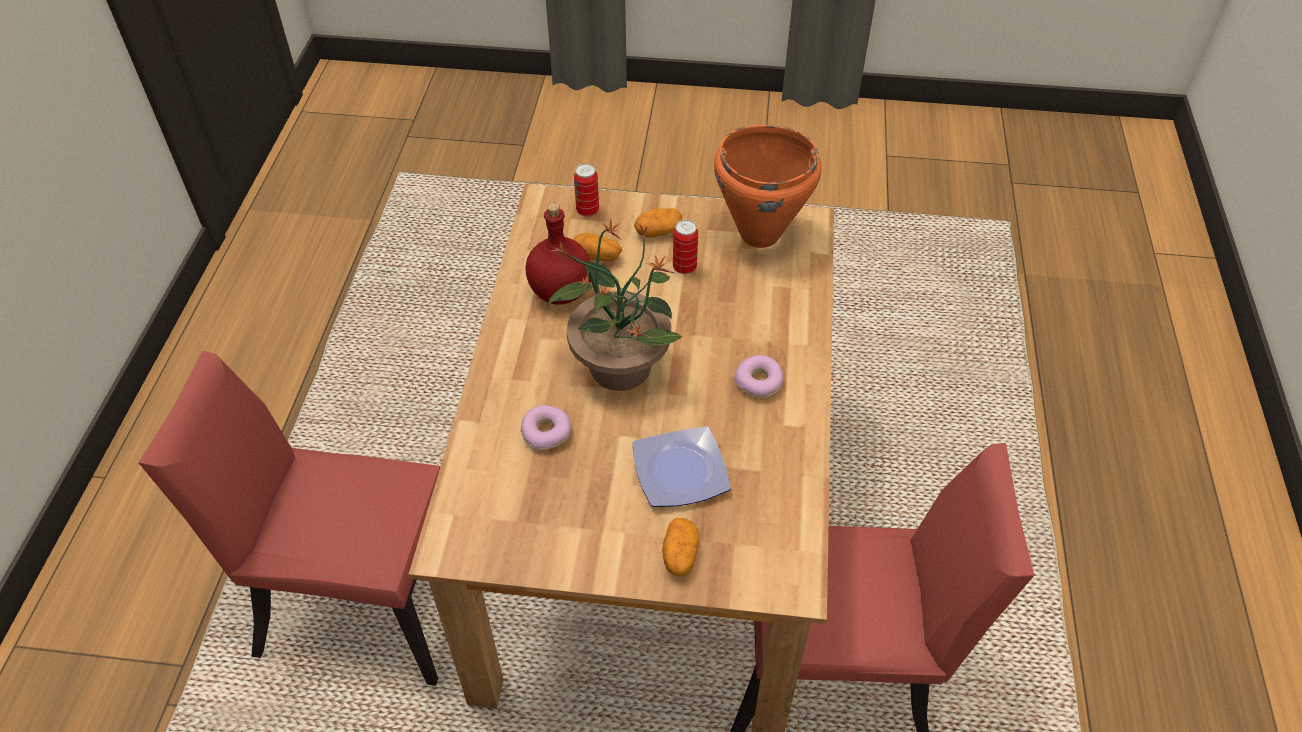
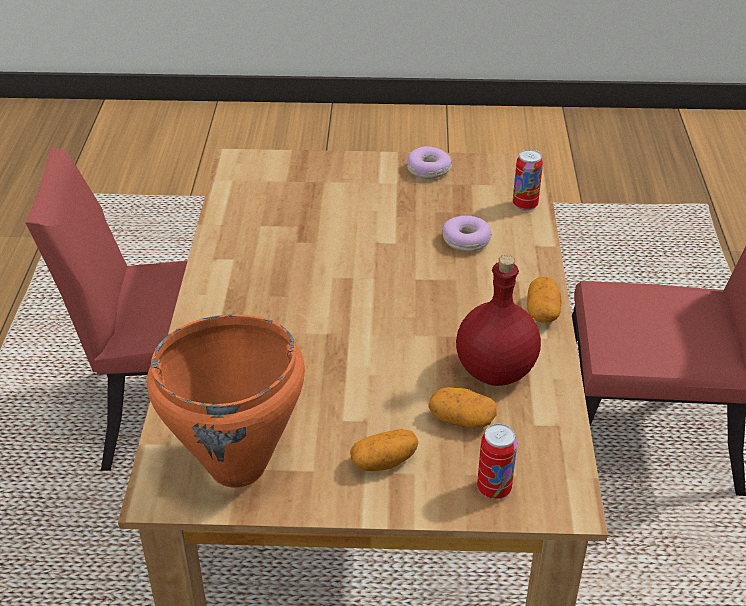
camera: 175 degrees right, 10 degrees down
(619, 365) = (406, 298): potted plant -> none
(678, 470) = (336, 221): plate -> none
(680, 555) = (331, 172): potato -> potato (542, 312)
(684, 267) = (343, 411): can -> can (525, 205)
(759, 382) = (255, 292): donut -> donut (428, 170)

